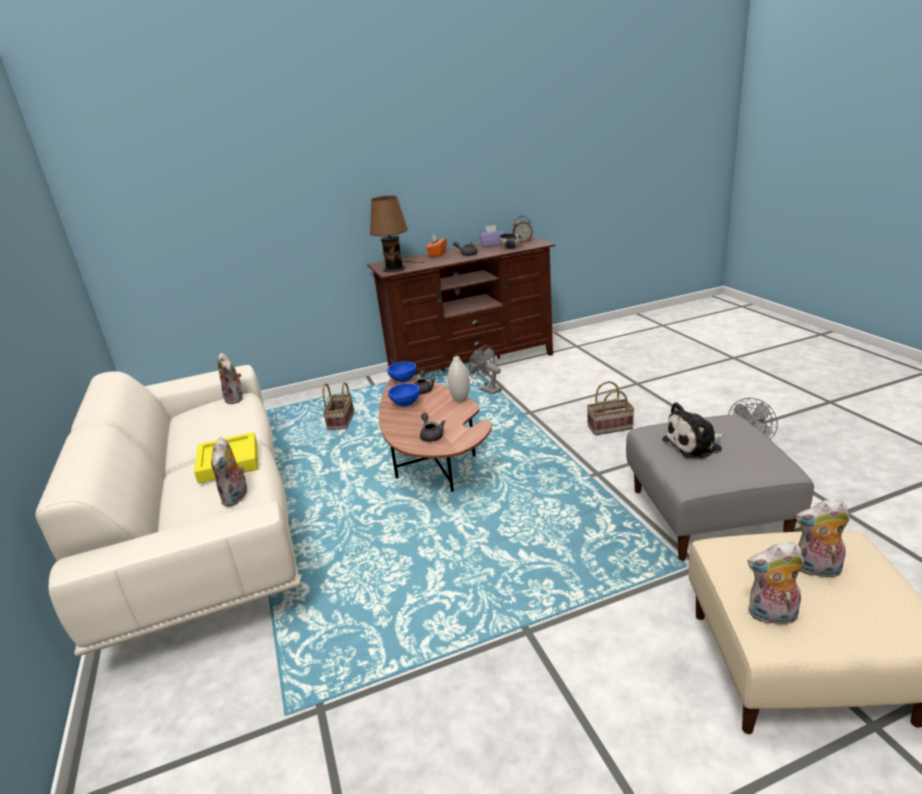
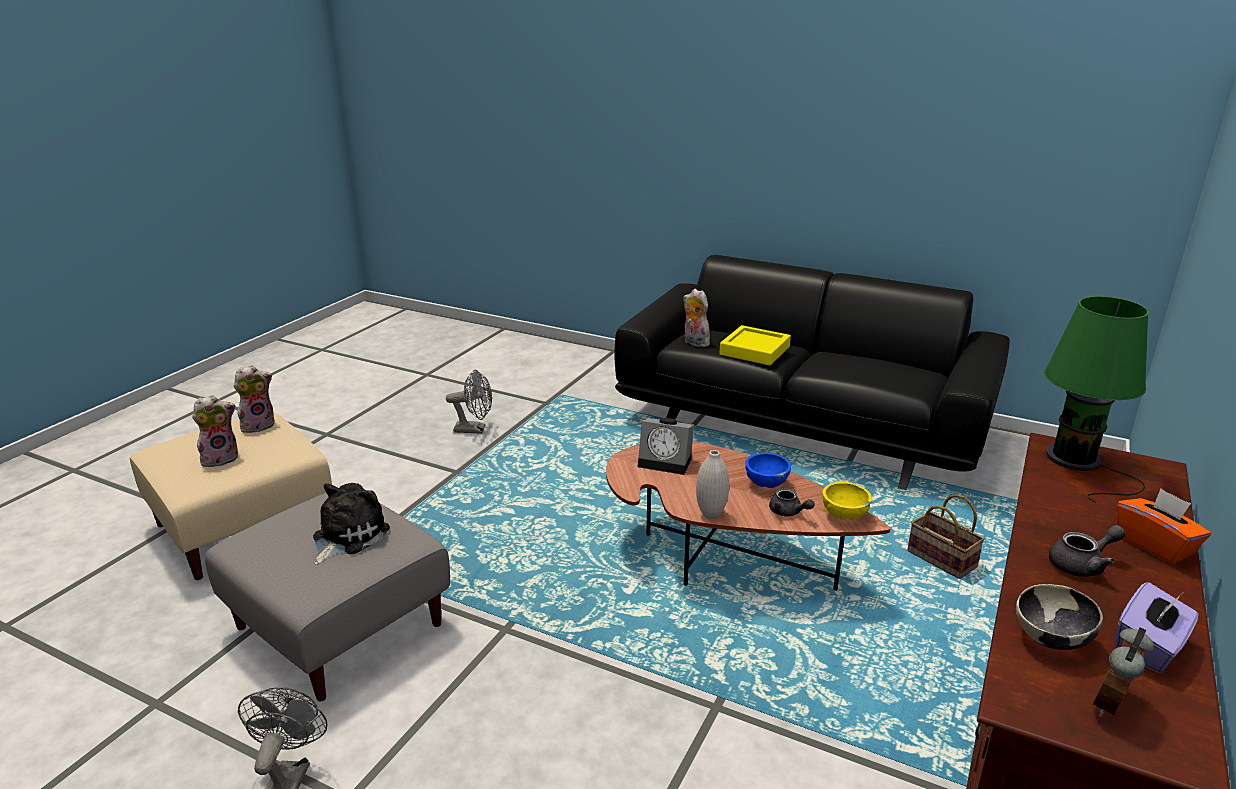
camera: 135 degrees right, 0 degrees up
(206, 529) = (802, 425): beige sofa -> black sofa
(236, 399) = (910, 388): plush toy -> none
(395, 268) = (1078, 461): brown table lamp -> green table lamp
(403, 380) = (843, 516): blue bowl -> yellow bowl
(431, 435) = (667, 462): grey teapot -> alarm clock
(487, 389) = (866, 733): grey fan -> grey fan (475, 429)
(609, 428) = (551, 729): basket -> none

